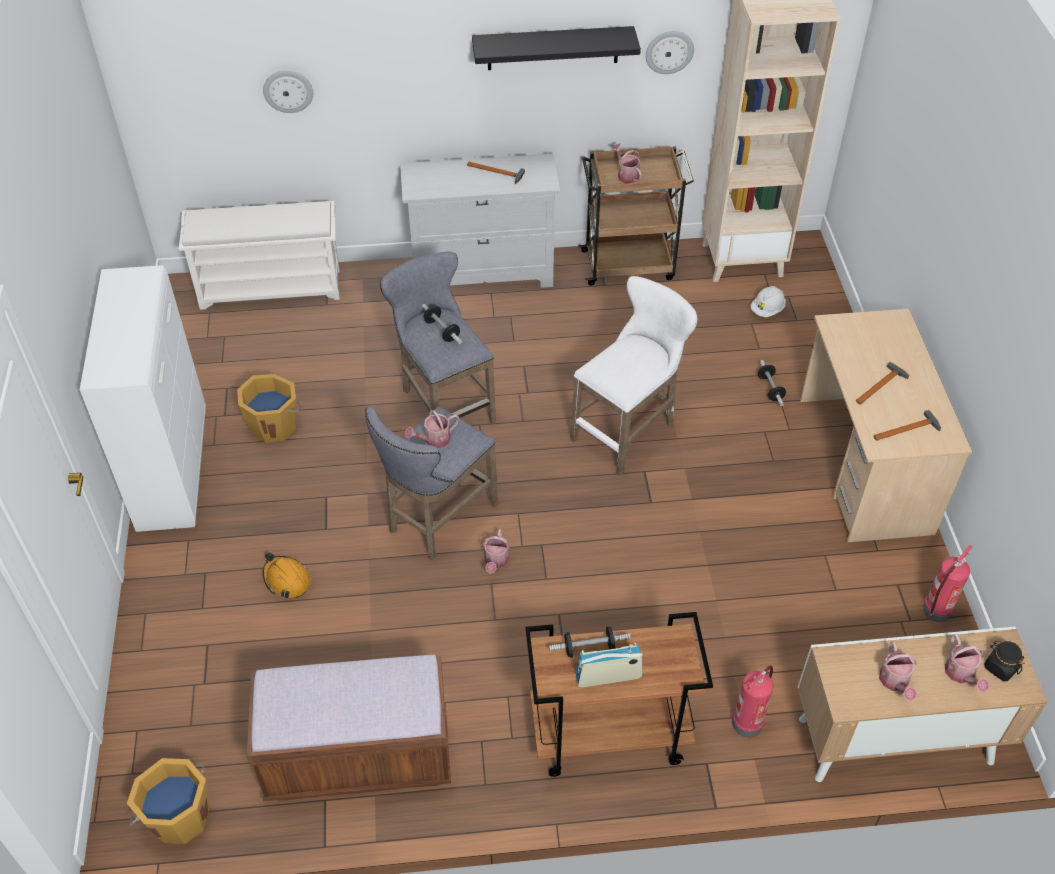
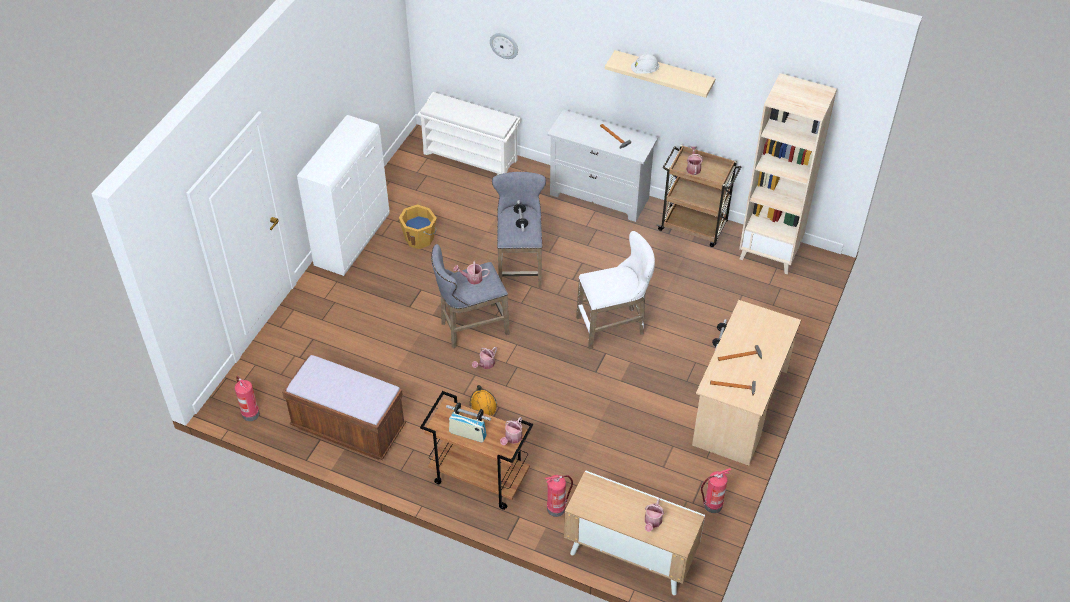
camera: 30 degrees right, 0 degrees up
(179, 816) = (250, 413): orange bucket -> fire extinguisher
(287, 580) = (372, 324): orange hard hat -> orange hard hat (483, 405)
(553, 48) = (663, 74): black shelf -> beige shelf
(669, 51) = (737, 101): wall clock -> none
(767, 310) = (759, 291): white hard hat -> white hard hat (644, 71)
(895, 682) = (613, 508): watering can -> watering can (512, 438)
(1000, 667) = (677, 529): black jar -> none

